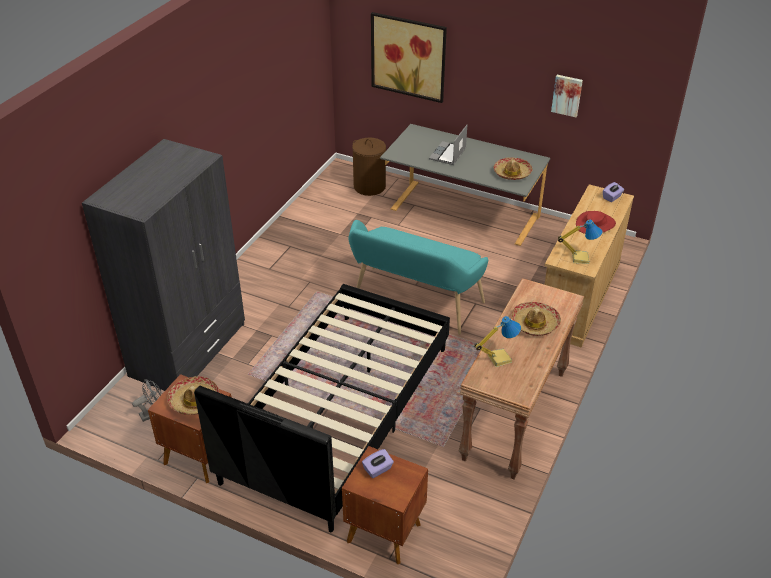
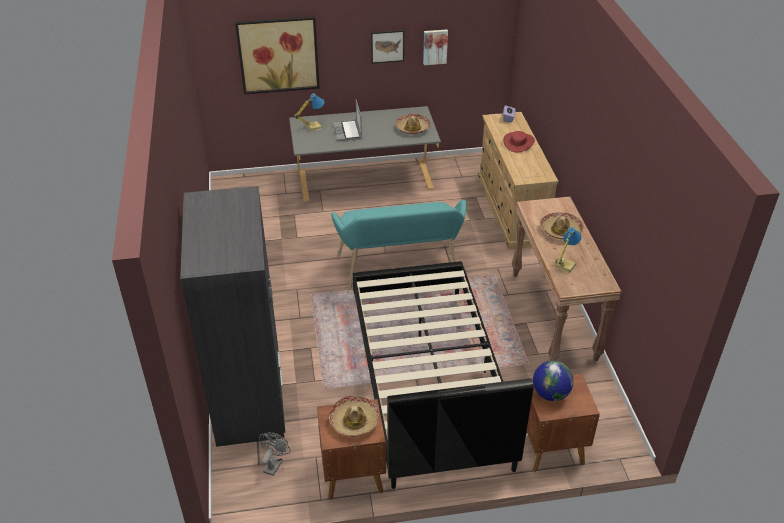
camera: 35 degrees left, 0 degrees up
(369, 186) = (266, 189): brown laundry basket -> none
(378, 469) = (550, 393): purple tissue box -> globe
(516, 80) = (387, 46): none -> picture
(580, 258) = (534, 171): table lamp -> table lamp (313, 127)

